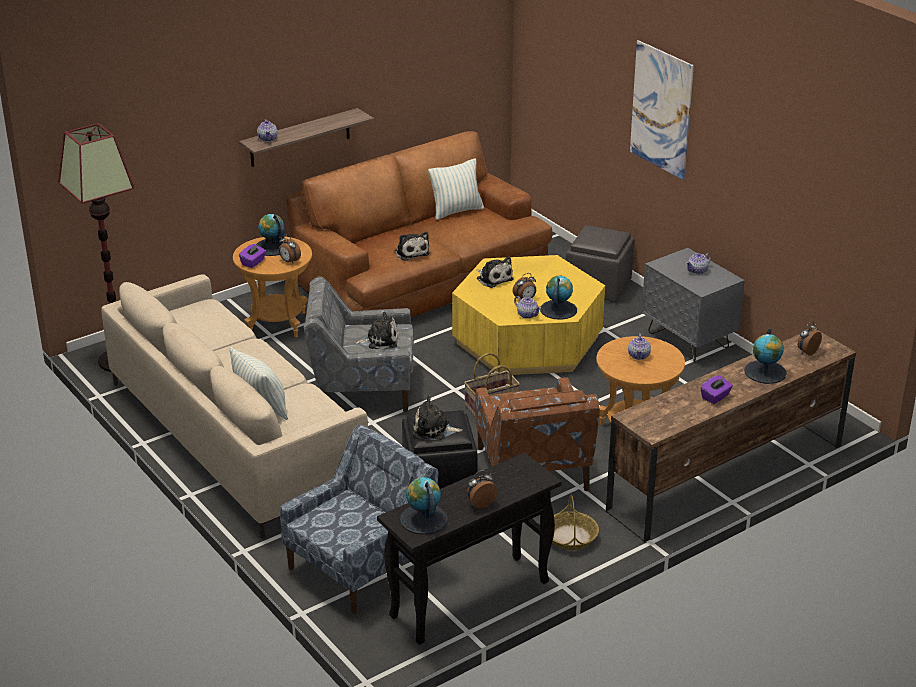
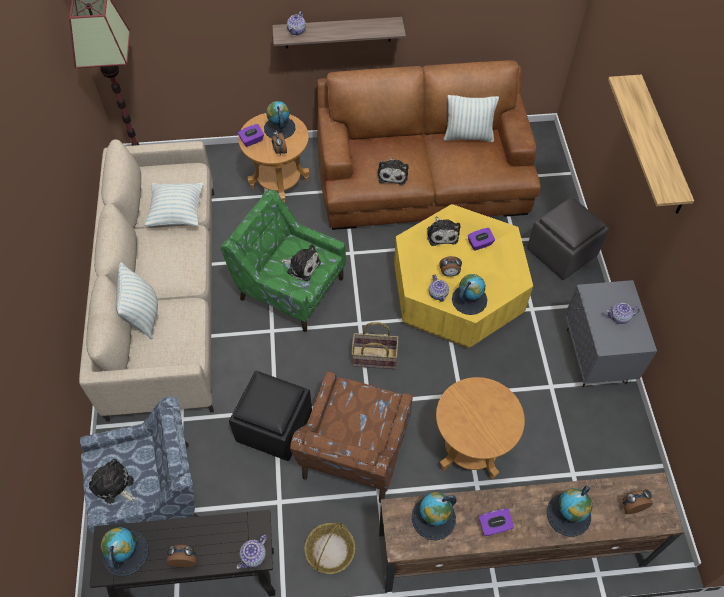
camera: 30 degrees right, 25 degrees up
(222, 336) = (177, 213): none -> pillow
(361, 388) = (290, 288): grey armchair -> green armchair
(434, 429) = (260, 403): plush toy -> plush toy (114, 486)
(534, 274) = (480, 244): none -> purple tissue box
(639, 355) = (482, 411): teapot -> teapot (254, 556)
(661, 109) = (661, 146): picture -> shelf
(664, 410) = (433, 518): none -> globe

